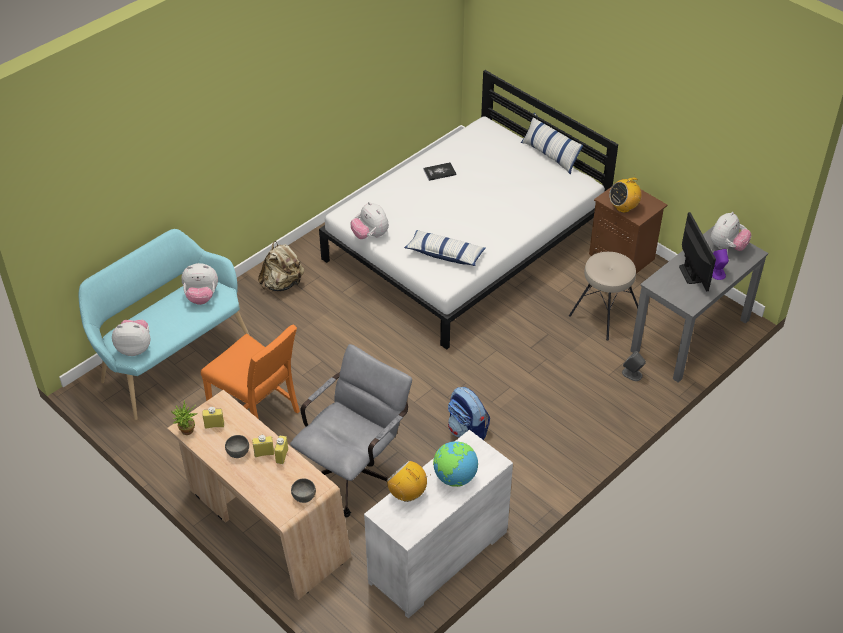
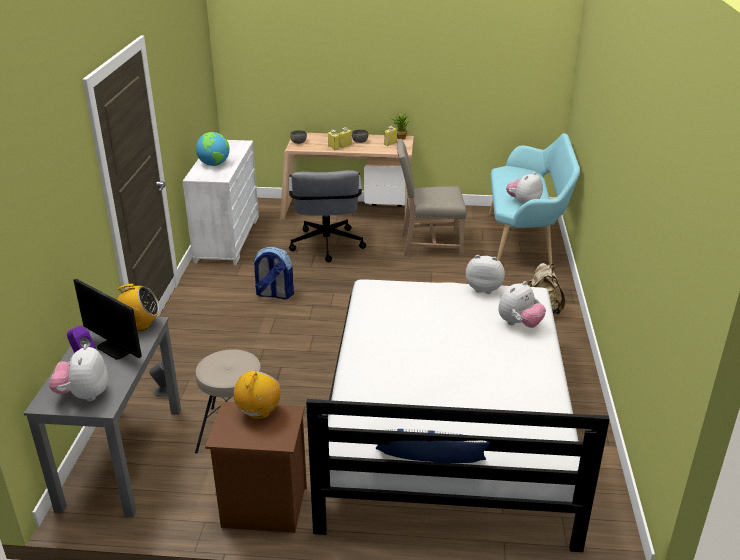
camera: 140 degrees right, 15 degrees down
(135, 348) = (509, 171): plush toy -> plush toy (519, 324)
(258, 411) = (428, 245): orange chair -> beige chair
(407, 494) = (236, 152): radio -> radio (140, 325)
(439, 172) = (516, 370): book -> none
(445, 254) = (401, 304): pillow -> none

